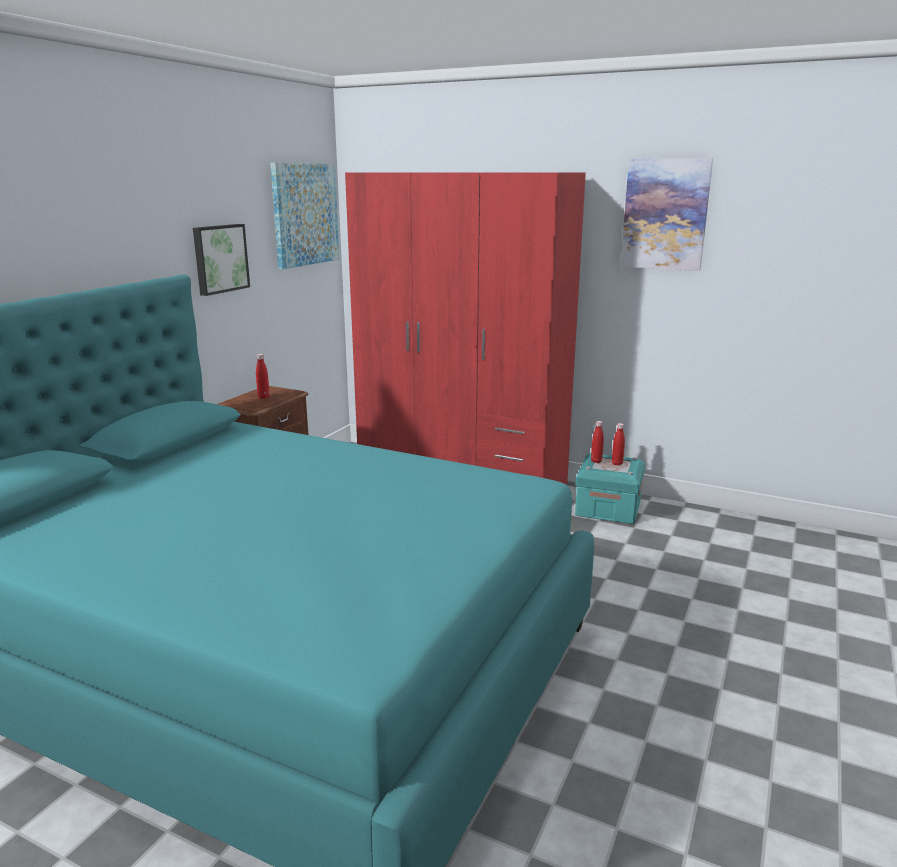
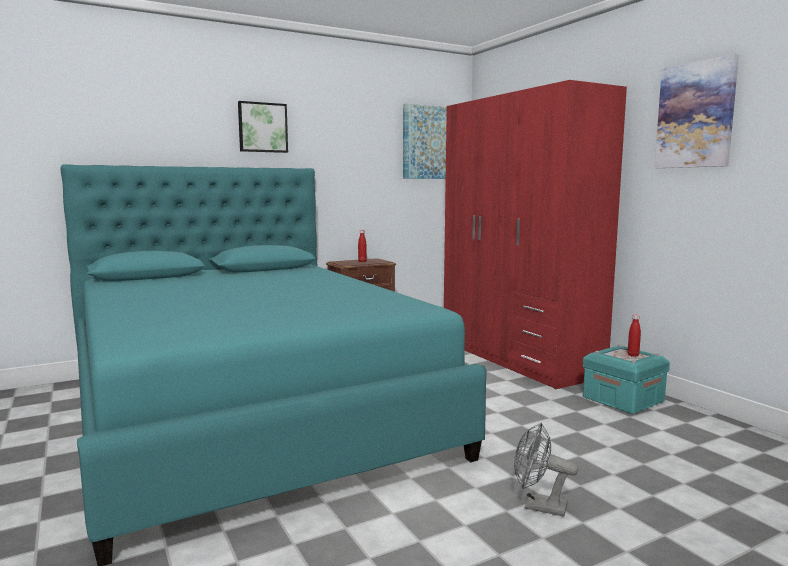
camera: 35 degrees right, 10 degrees down
(219, 258) = (350, 164): picture -> picture (262, 127)
(596, 461) = (613, 350): red bottle -> none
(682, 657) = (538, 506): none -> grey fan

